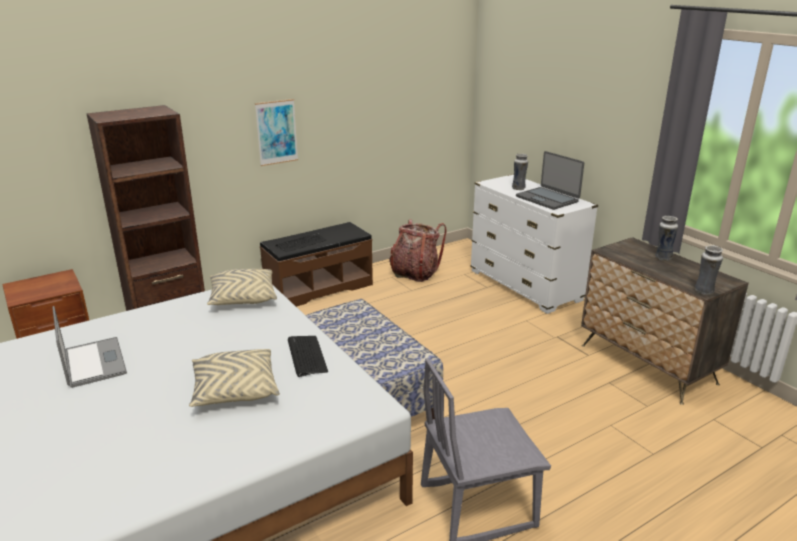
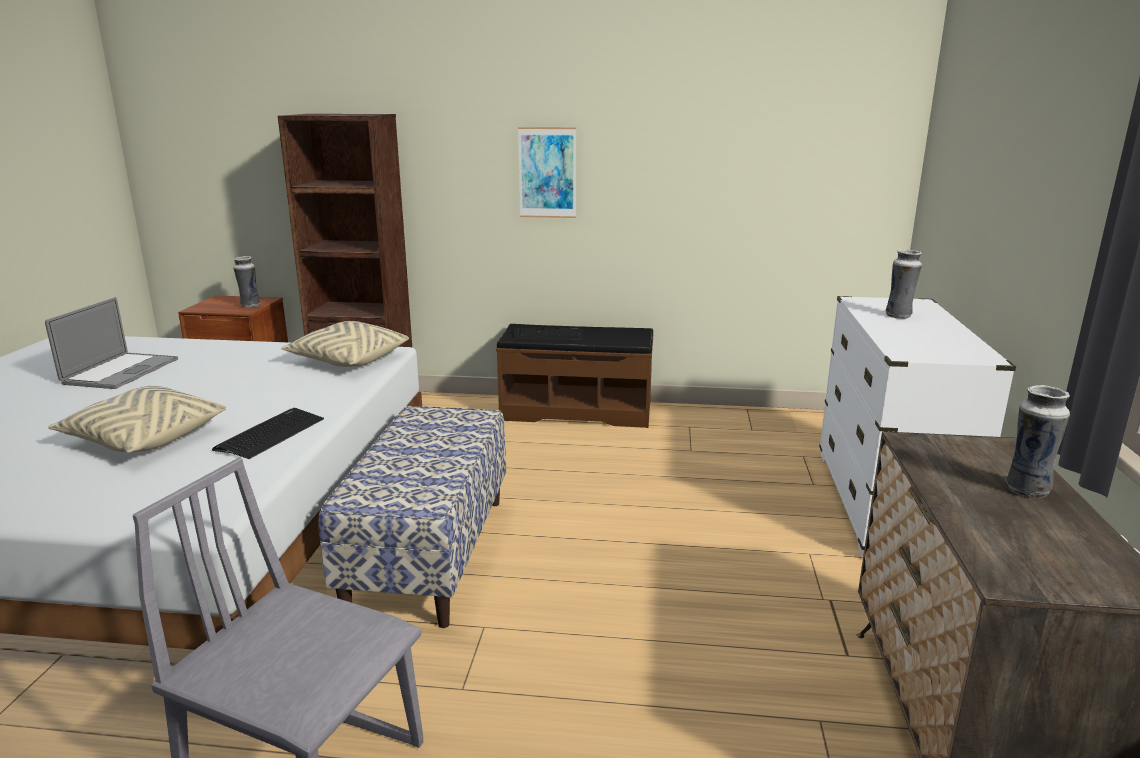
camera: 40 degrees right, 5 degrees down
(415, 273) = (729, 432): backpack -> none
(547, 199) = (922, 338): laptop -> none
(704, 291) = (1010, 580): vase -> vase (250, 306)

